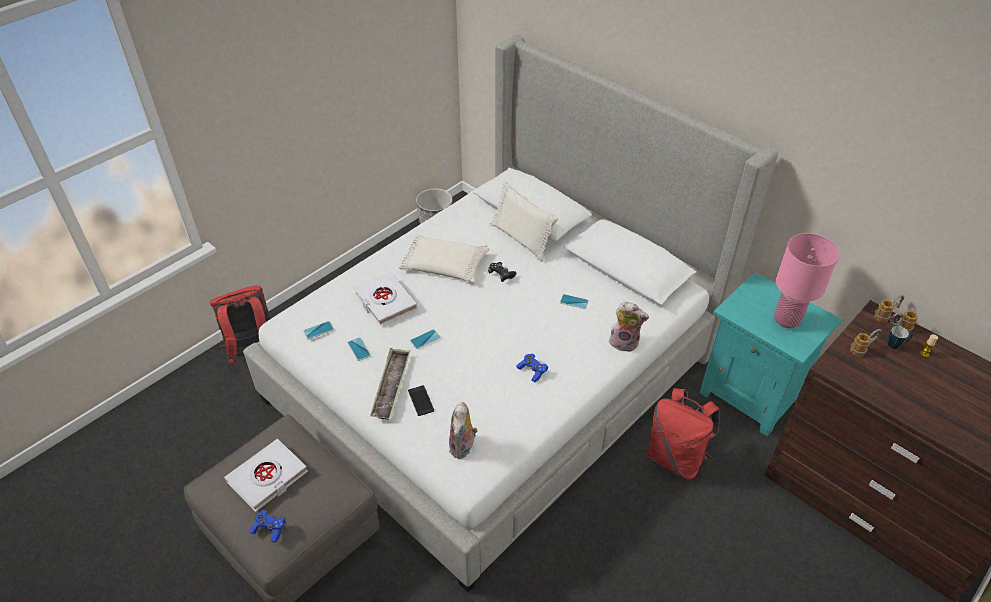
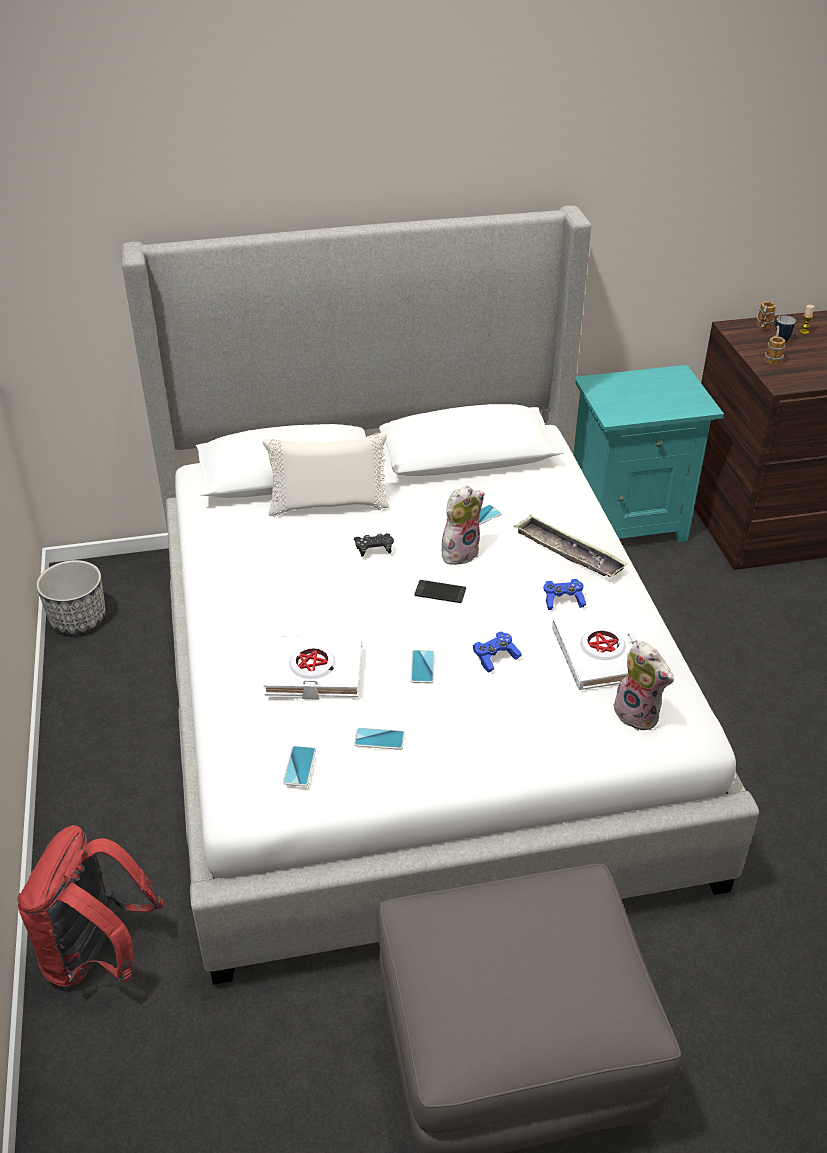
camera: 55 degrees left, 5 degrees down
(267, 477) = (506, 966): white book -> white book (599, 655)
(269, 529) = (604, 1002): blue game controller -> blue game controller (495, 657)
(391, 387) = (479, 736): tray -> tray (568, 552)
(421, 401) = (530, 718): phone -> phone (440, 592)
(444, 263) = (296, 587): white pillow -> none
(625, 342) = (581, 512): plush toy -> plush toy (459, 552)
(675, 458) = (665, 617): red backpack -> none
(786, 321) = (661, 394): pink table lamp -> none
(886, 315) = (739, 324): mug -> none

